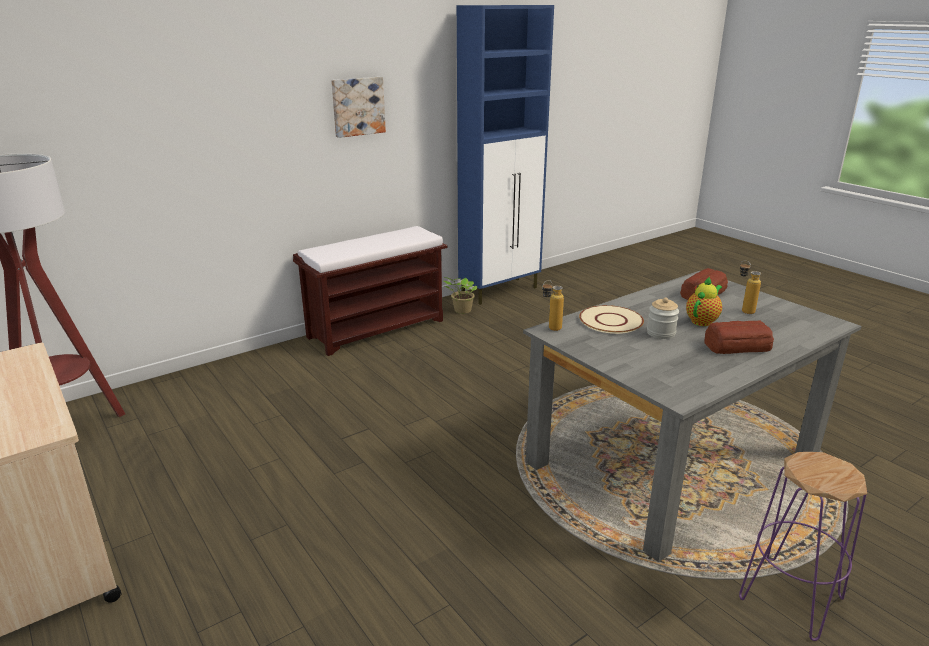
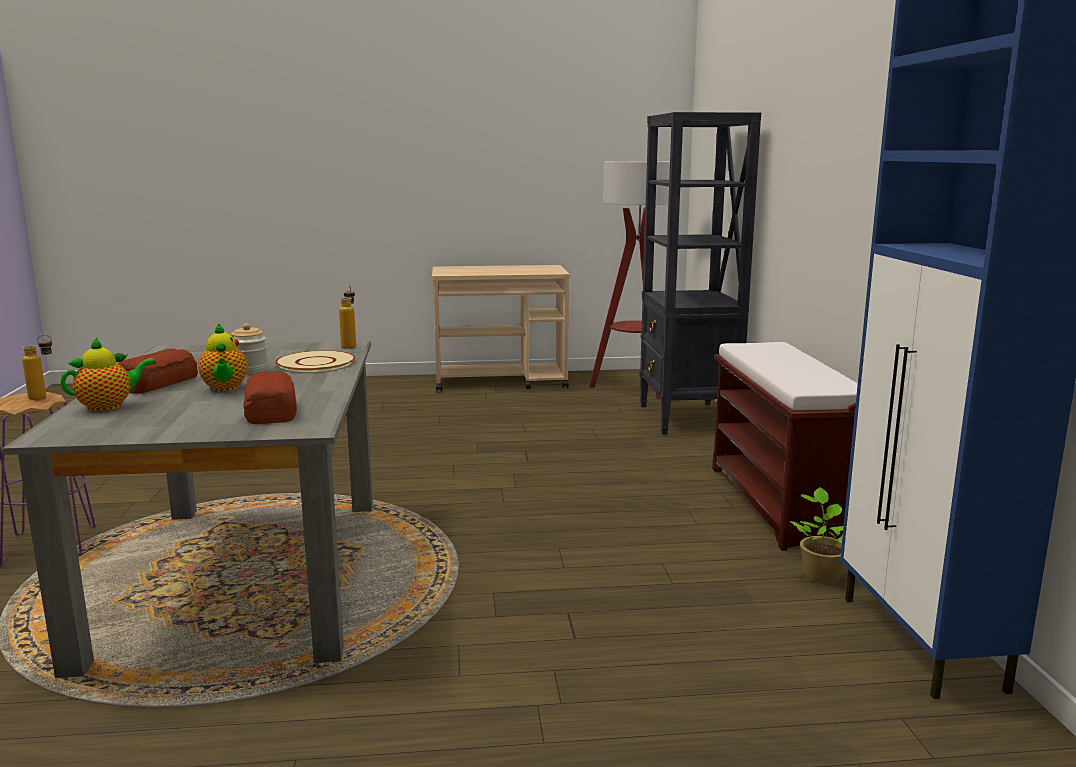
camera: 120 degrees right, 10 degrees down
(196, 387) = (687, 418): none -> black bookcase
(357, 106) = (862, 159): picture -> none
(743, 310) = (191, 412): bottle -> bottle (44, 397)
(786, 334) = (109, 406): none -> teapot

